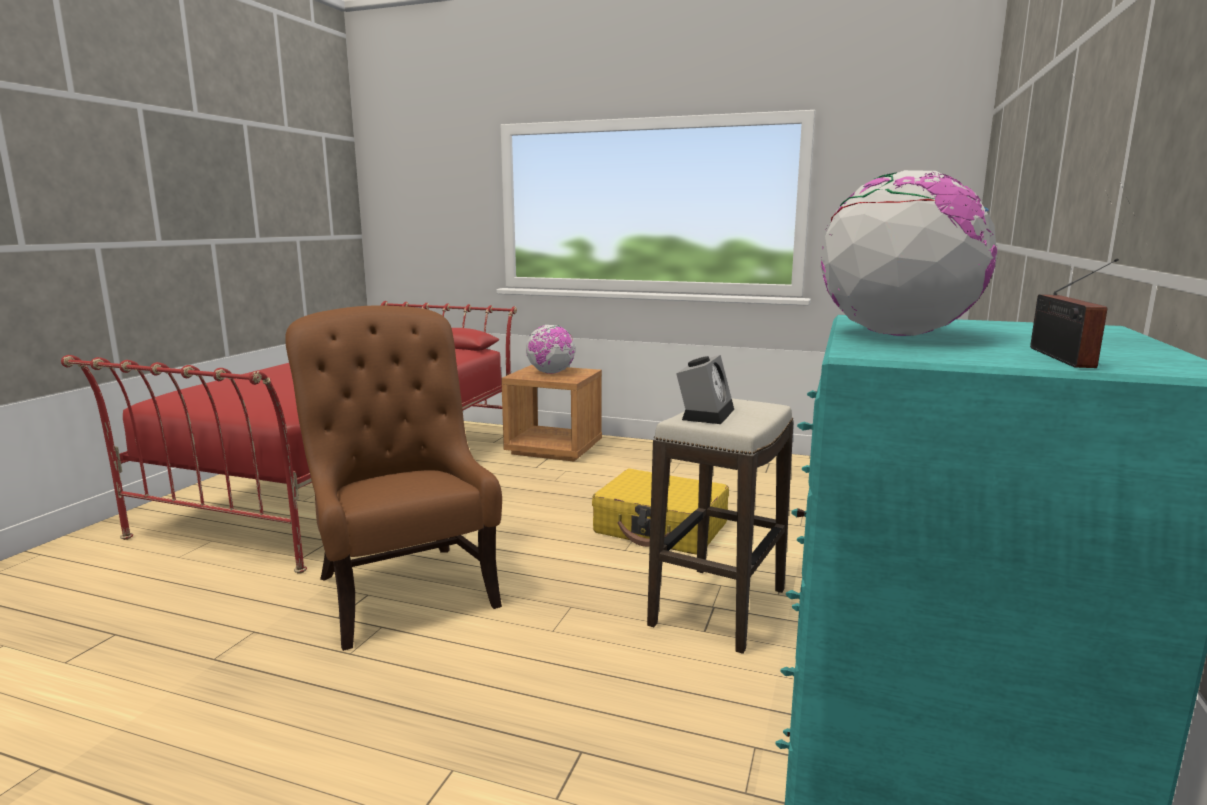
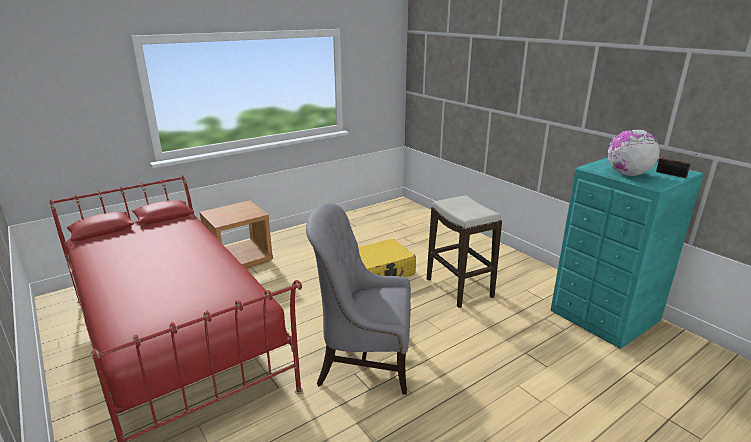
camera: 55 degrees left, 10 degrees up
(404, 591) = (363, 361): brown chair -> grey chair
(551, 373) = (232, 213): globe -> none
(705, 413) = (463, 210): alarm clock -> none

